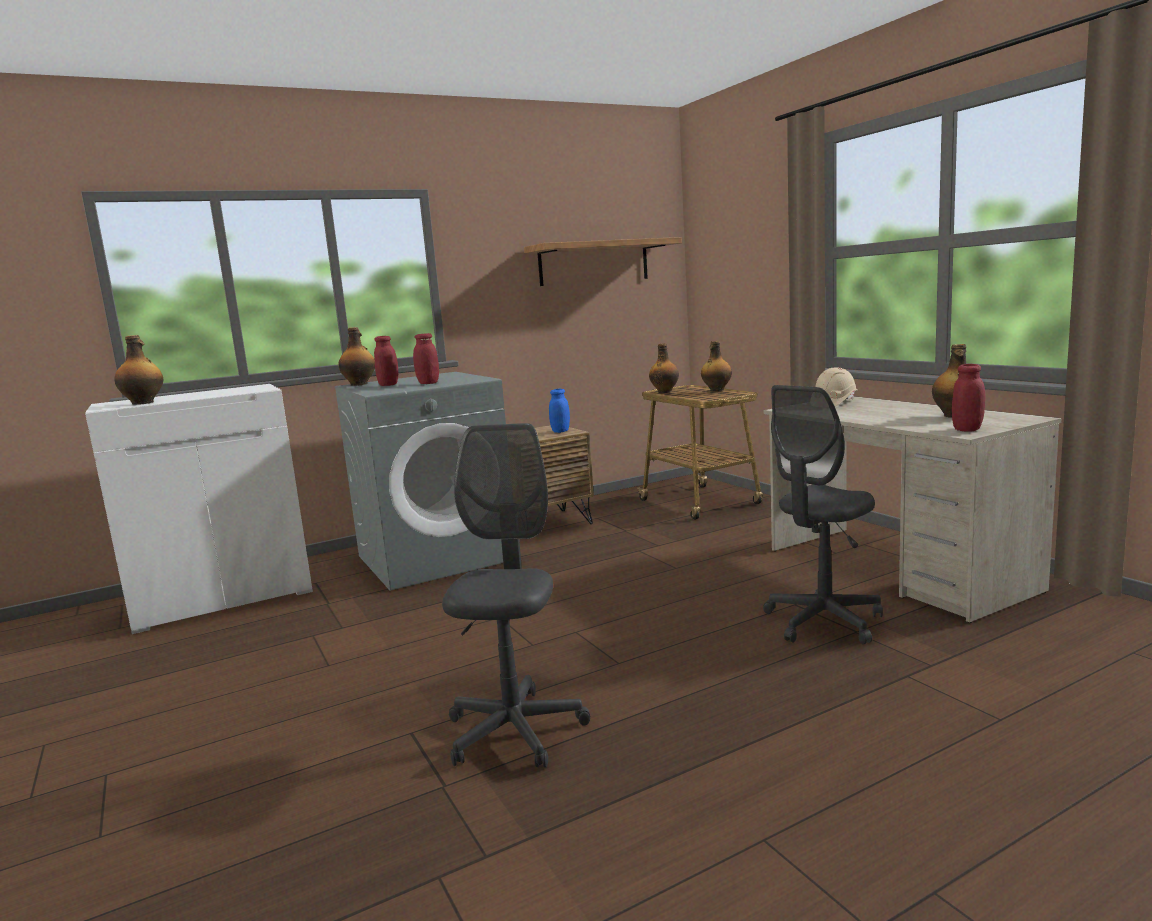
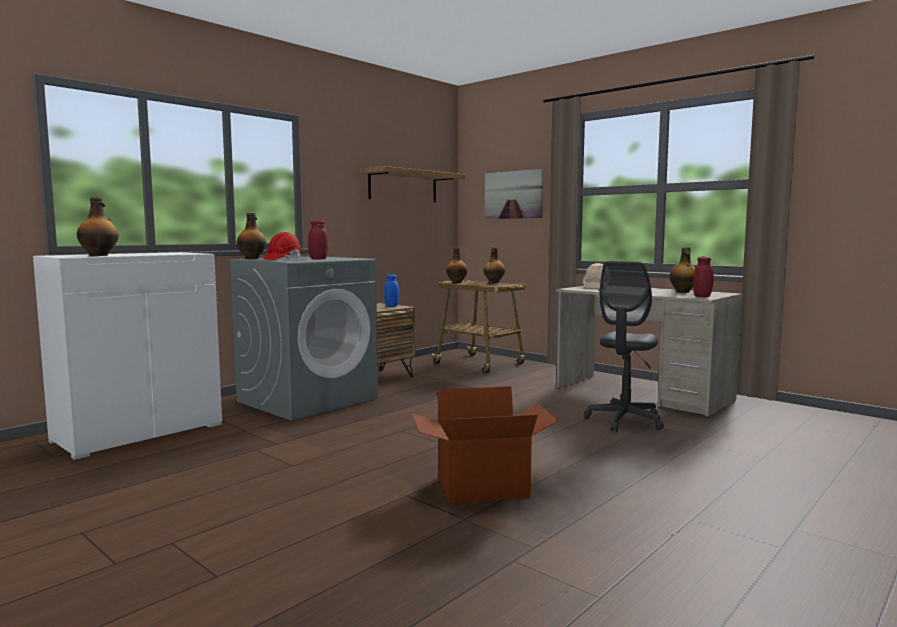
camera: 20 degrees left, 5 degrees down
(388, 385) = (283, 259): red jar -> red hard hat
(514, 731) = (483, 488): grey office chair -> cardboard box
(748, 261) = (513, 195): none -> picture

